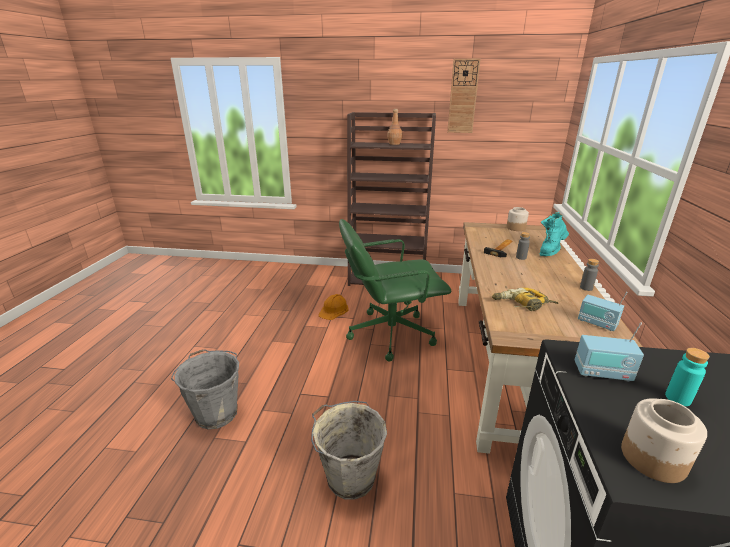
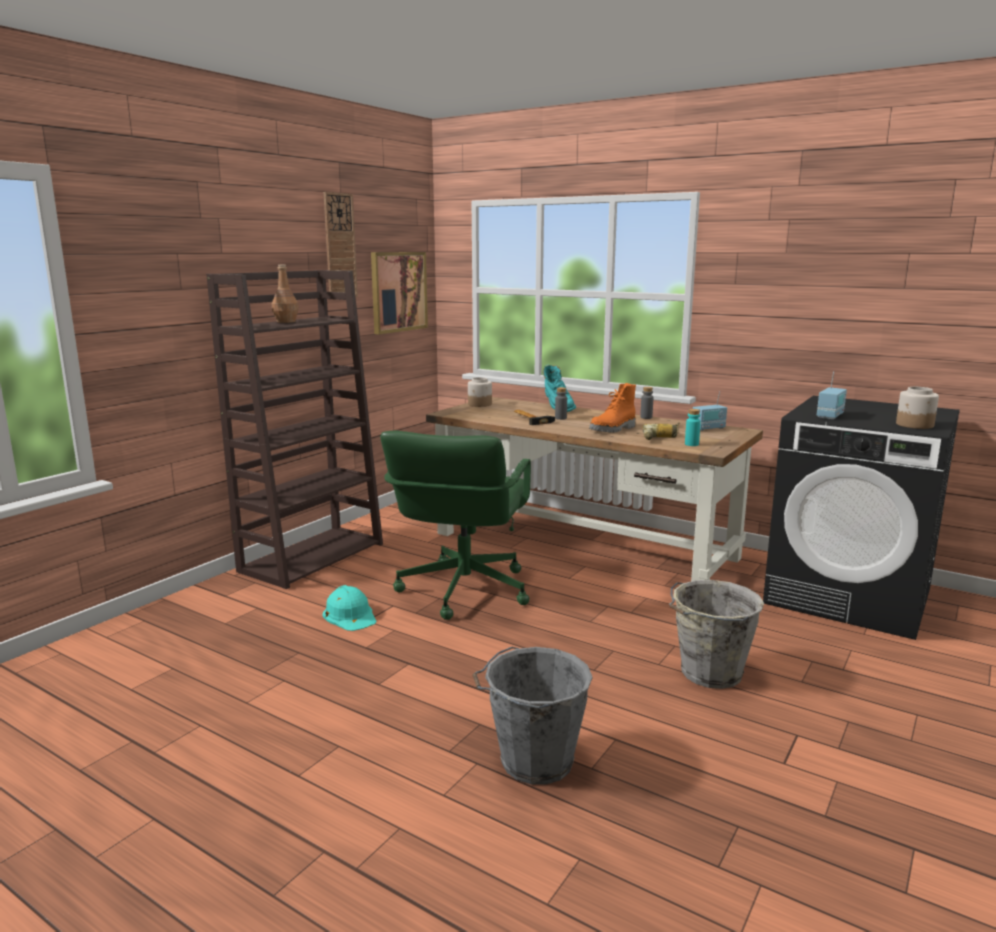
camera: 65 degrees left, 10 degrees down
(333, 310) = (350, 615): orange hard hat -> turquoise hard hat
(517, 281) = (613, 429): none -> orange boot
(518, 132) = (398, 291): none -> picture
(678, 398) = (859, 411): turquoise bottle -> turquoise bottle (691, 444)

